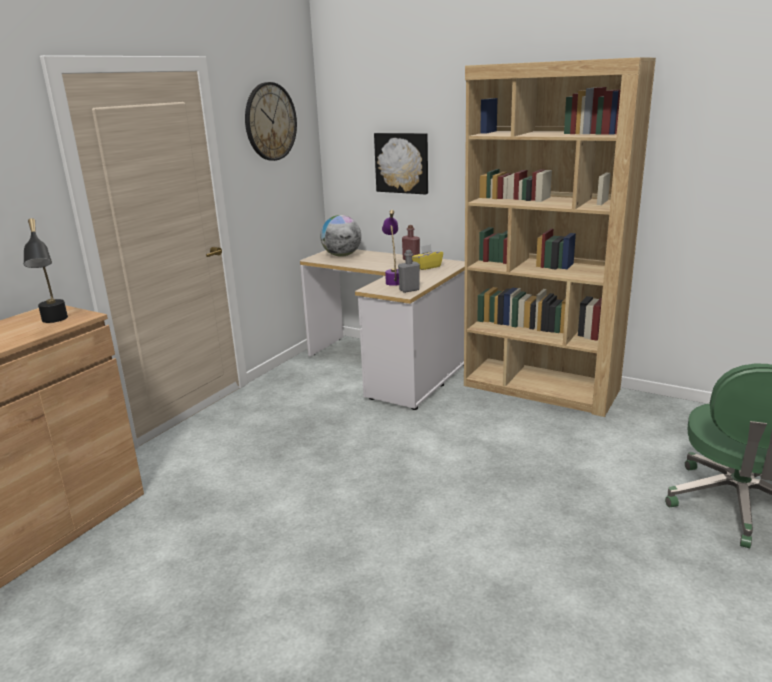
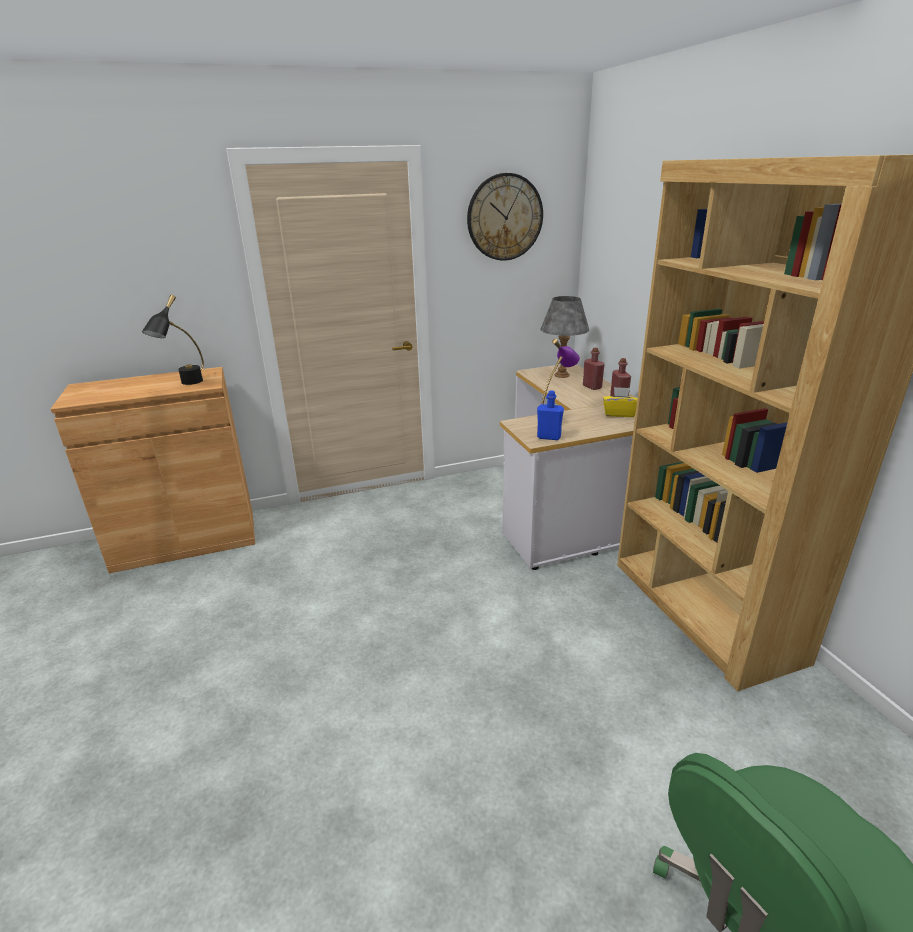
camera: 40 degrees right, 5 degrees up
(342, 255) = (561, 375): globe -> grey table lamp
(378, 257) = (592, 387): none -> red bottle
(402, 163) = (641, 280): picture -> none
(409, 290) = (549, 437): grey bottle -> blue bottle

